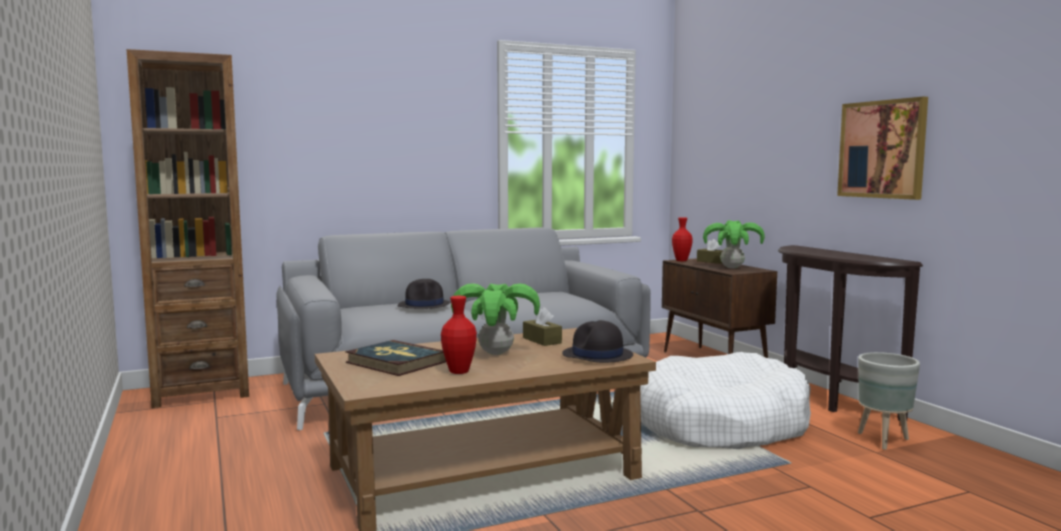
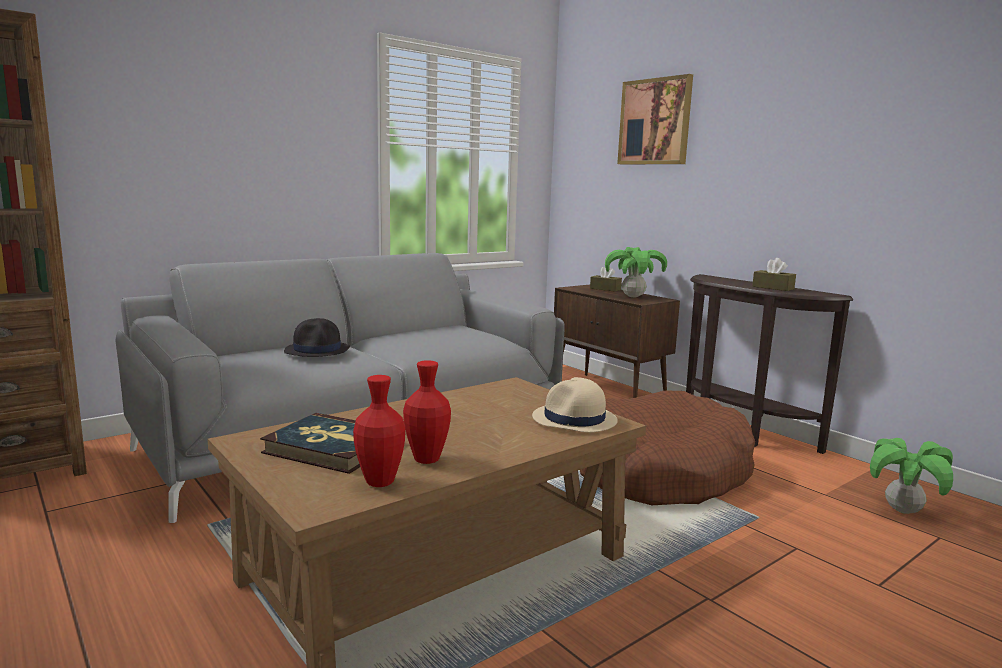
camera: 15 degrees left, 5 degrees up
(496, 353) = (452, 423): potted plant -> potted plant (902, 510)
(542, 340) = (492, 399): brown tissue box -> brown tissue box (773, 288)
(597, 355) = (574, 420): black hat -> beige hat
(681, 260) = (574, 288): red vase -> red vase (380, 482)
(720, 424) = (660, 471): white dog bed -> brown dog bed
(882, 149) = (809, 178): picture -> picture (655, 122)
(884, 441) = (823, 479): grey planter -> none

